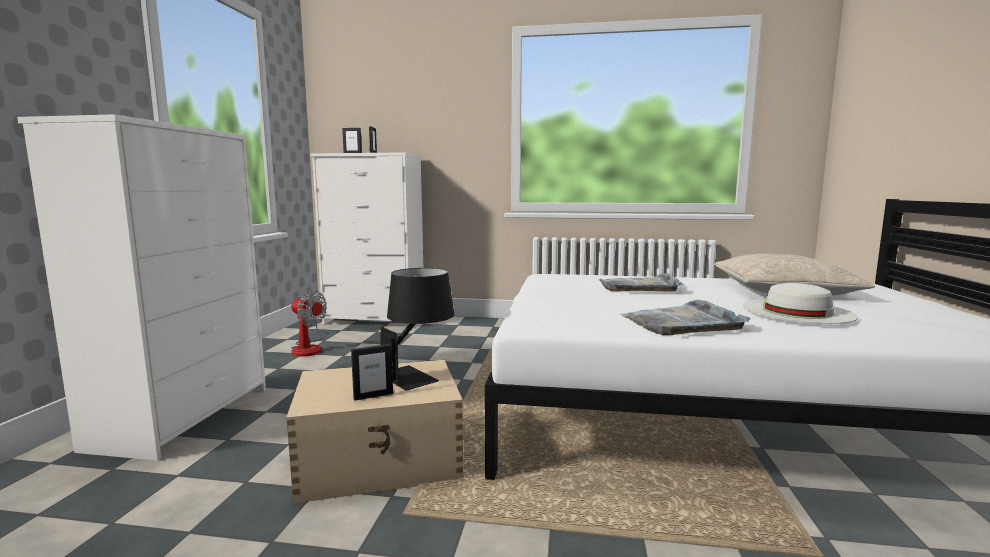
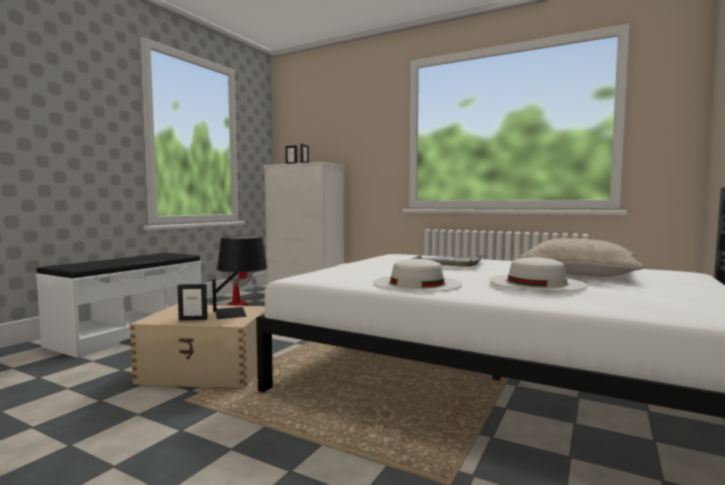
camera: 20 degrees right, 5 degrees down
(185, 416) = (129, 332): white dresser -> white bench
(682, 322) = (417, 283): grey tray -> white hat

